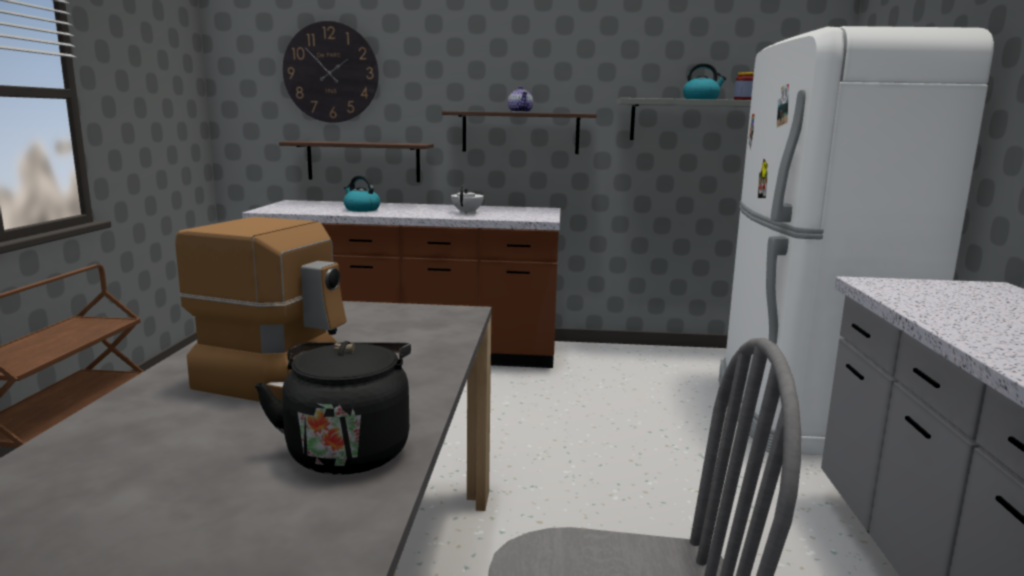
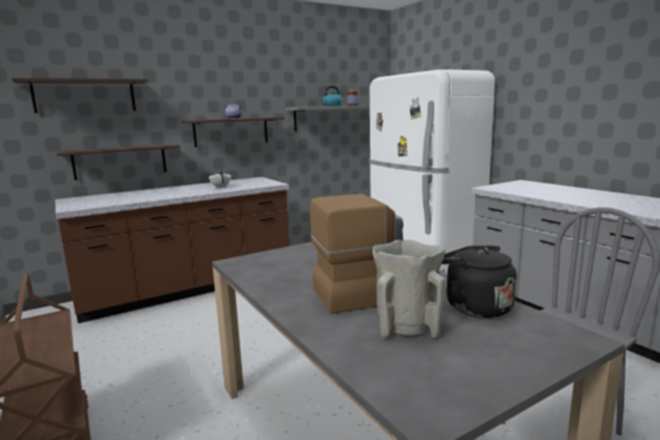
camera: 35 degrees left, 0 degrees up
(210, 436) = (408, 326): none -> beige vase
(331, 72) = (85, 96): wall clock -> shelf
(361, 209) = (144, 196): kettle -> none

